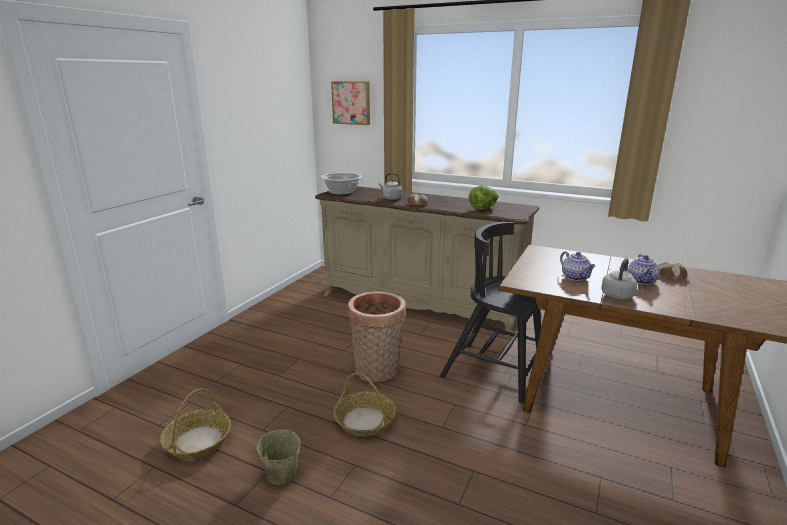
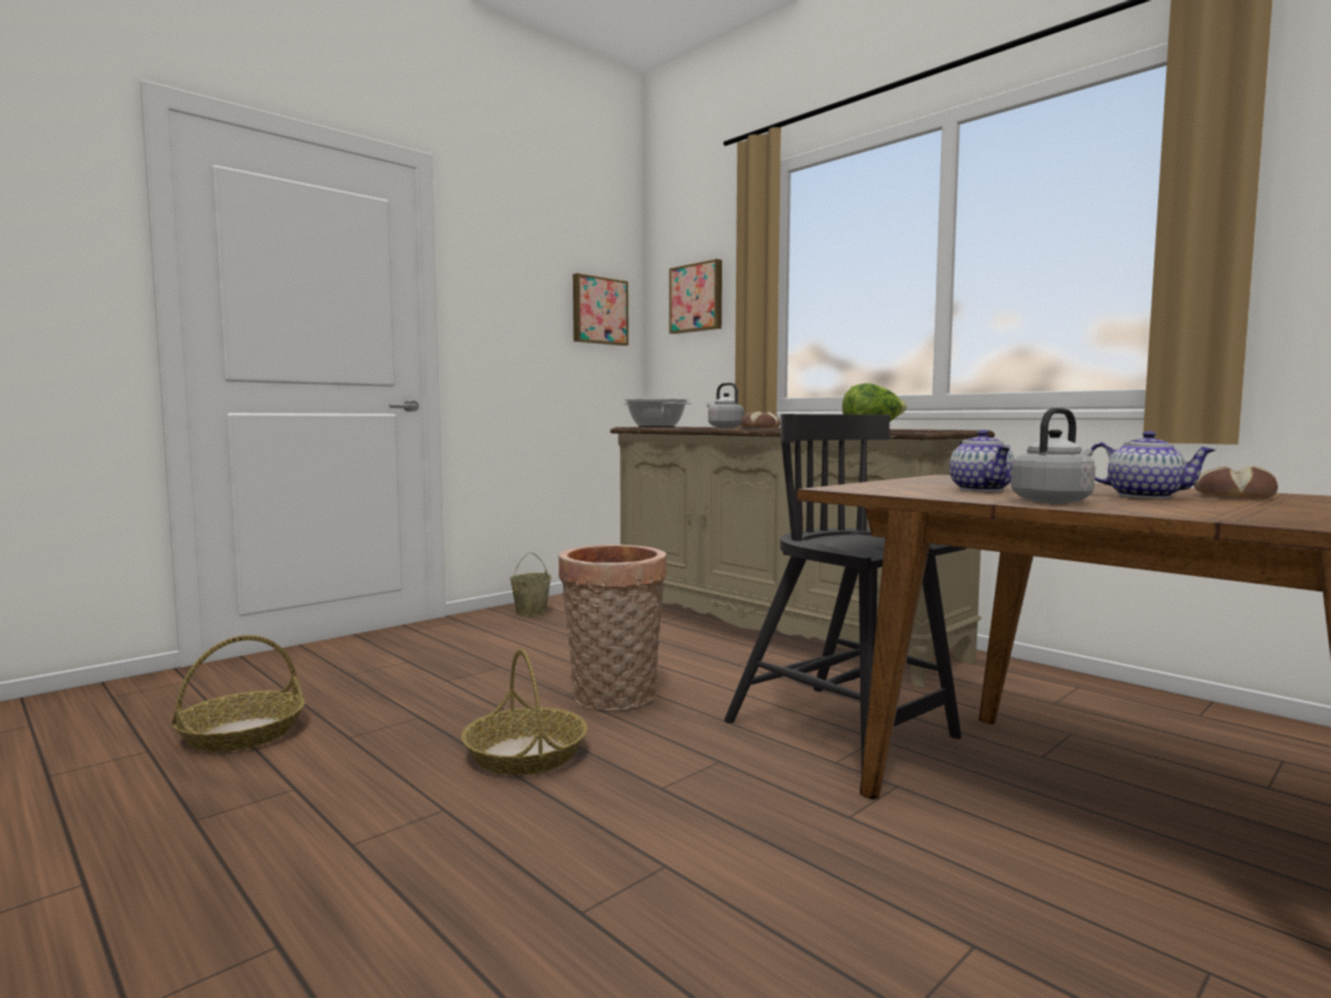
camera: 20 degrees right, 15 degrees down
(281, 473) = (311, 795): beige bucket -> beige bucket (531, 612)
(289, 111) = (598, 311): none -> picture
(642, 281) = (1145, 496): teapot -> teapot turned 90 degrees counterclockwise

